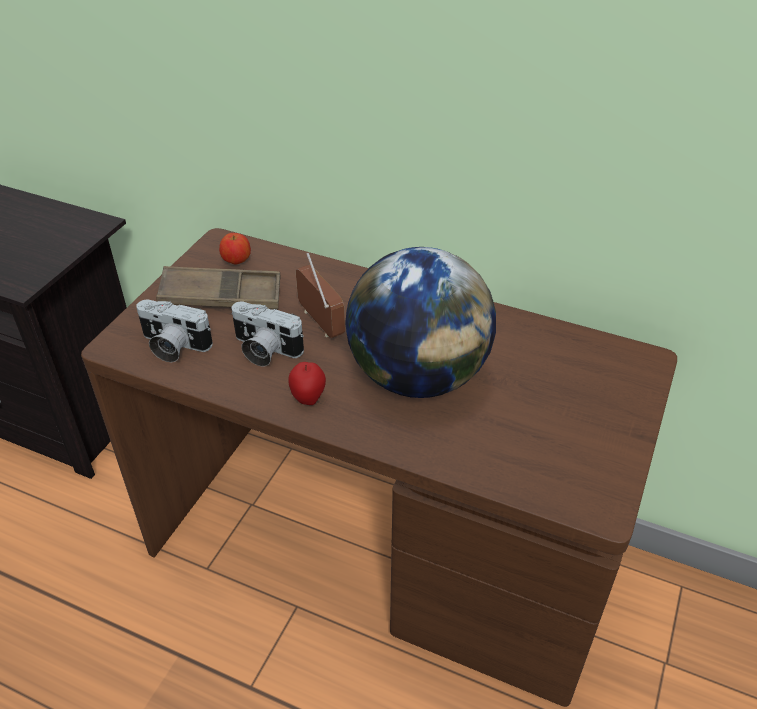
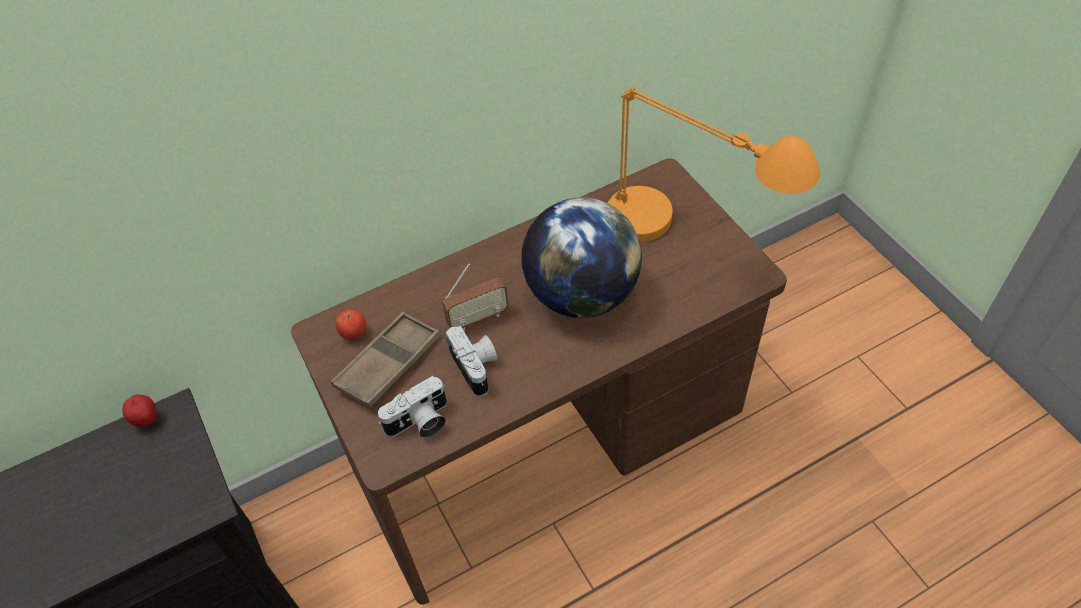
camera: 50 degrees left, 10 degrees up
(264, 350) = (477, 367): camera -> camera turned 90 degrees counterclockwise
(308, 398) = (550, 366): apple -> apple (147, 420)
(320, 322) = (478, 318): radio -> radio turned 150 degrees clockwise
(575, 424) = (689, 243): none -> orange table lamp

